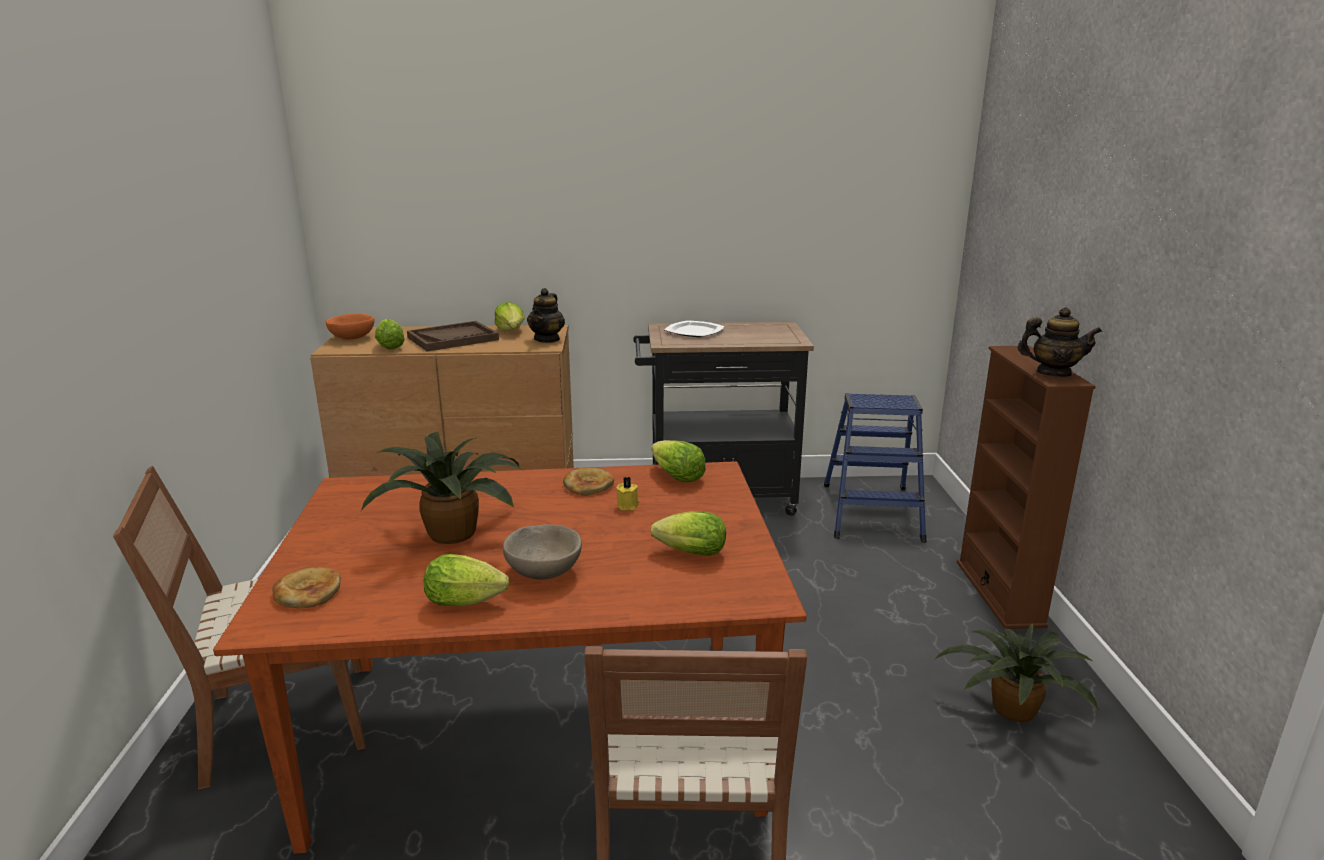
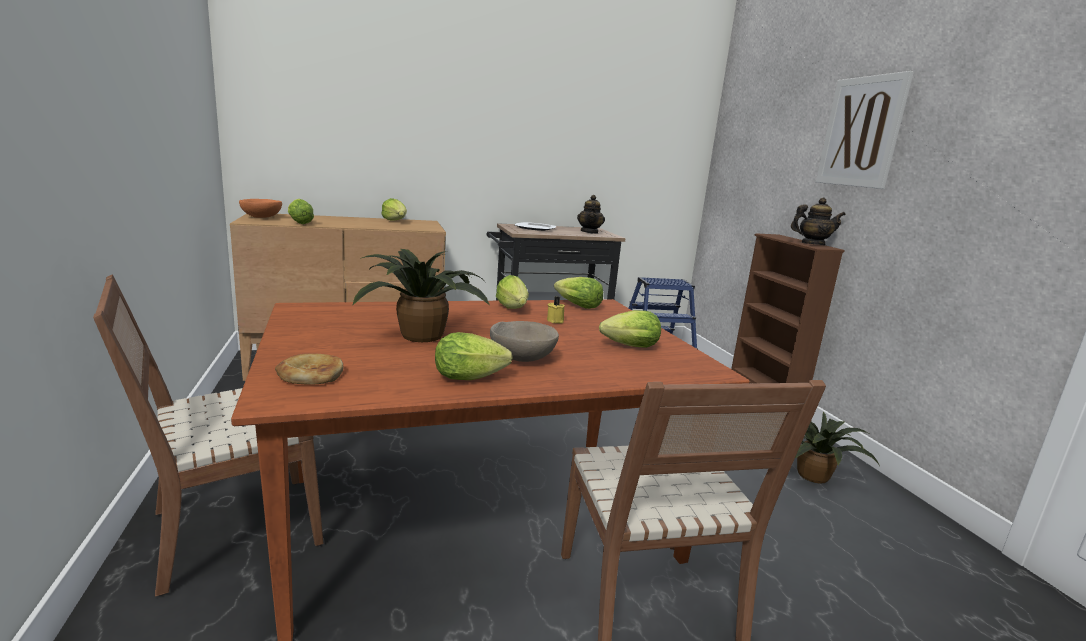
camera: 15 degrees left, 5 degrees down
(453, 338) = (350, 222): brown tray -> none
(547, 339) = (428, 226): teapot -> teapot (589, 232)
(588, 485) = (513, 309): bread -> lettuce
(1123, 210) = (861, 132): none -> picture

